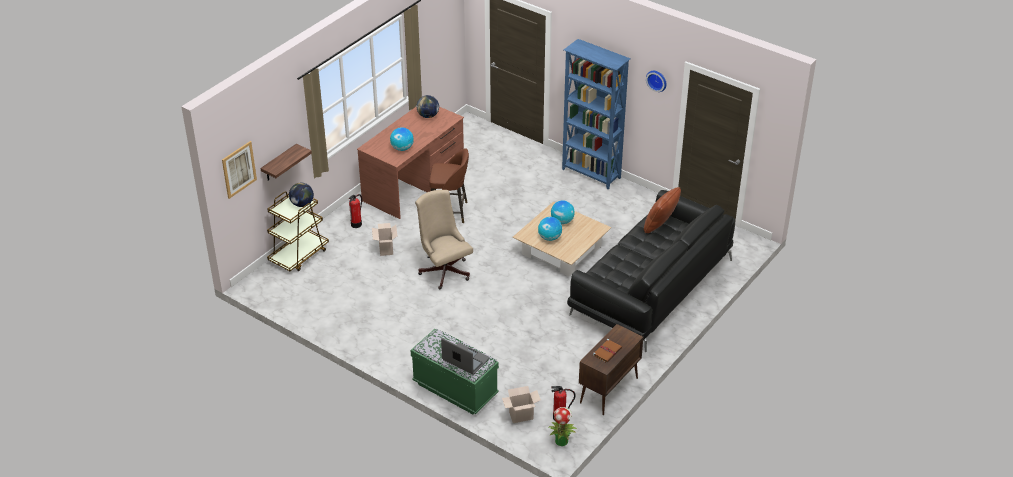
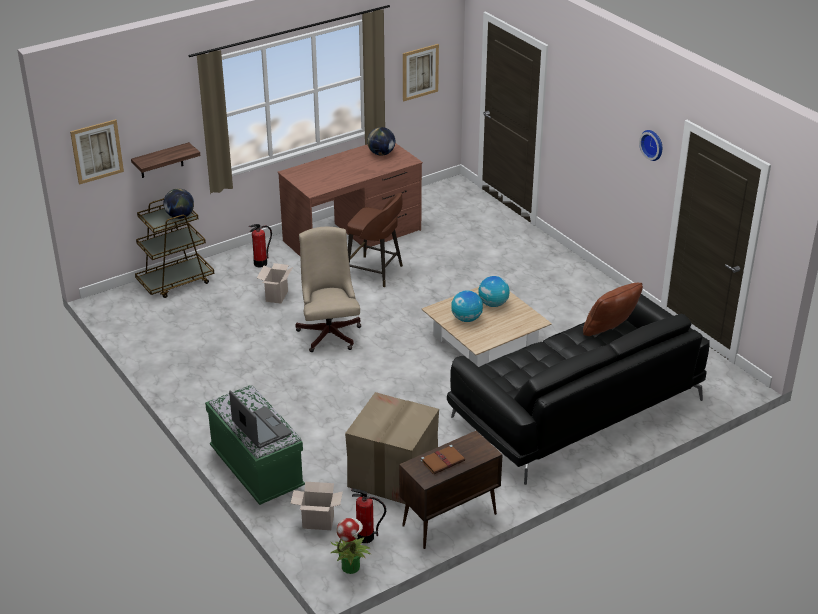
camera: 20 degrees right, 5 degrees down
(402, 148) = (328, 180): globe -> none
(438, 42) = (420, 72): none -> picture
(552, 368) = (392, 475): none -> cardboard box
(591, 174) = (571, 265): blue bookcase -> none

